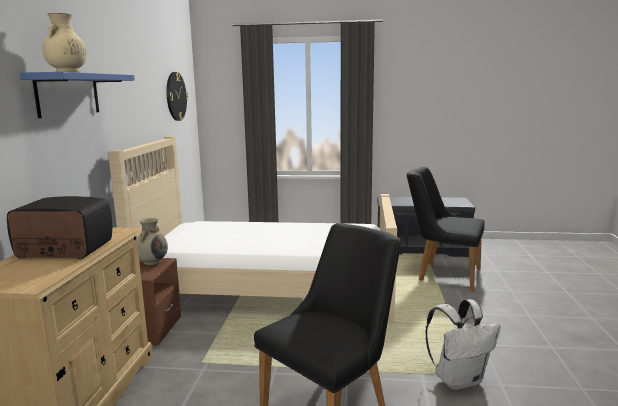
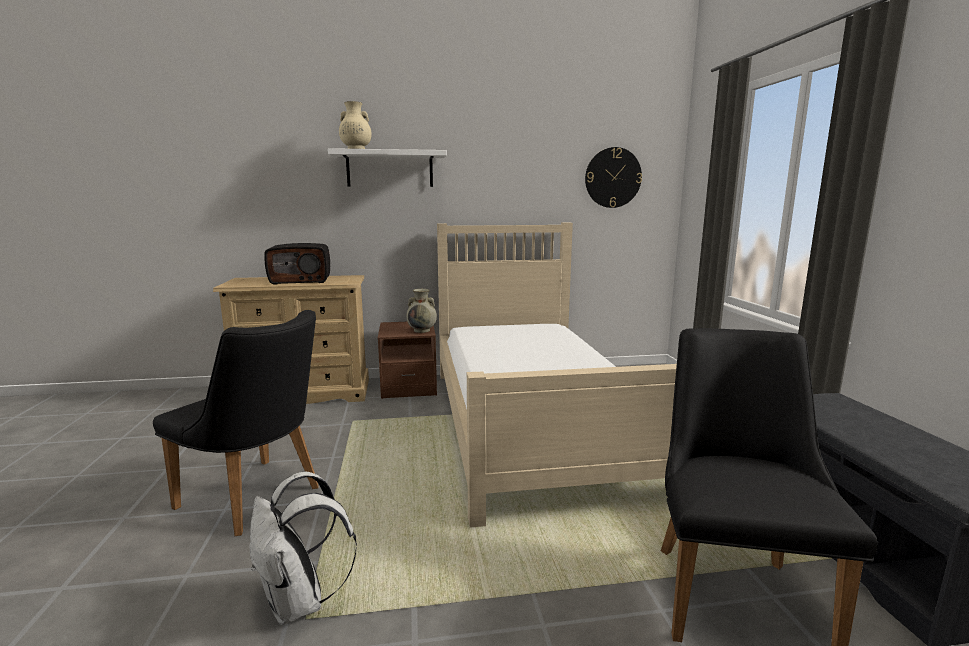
camera: 75 degrees right, 0 degrees up
(64, 250) = (301, 280): radio -> radio turned 90 degrees clockwise
(68, 94) = (390, 169): blue shelf -> white shelf

